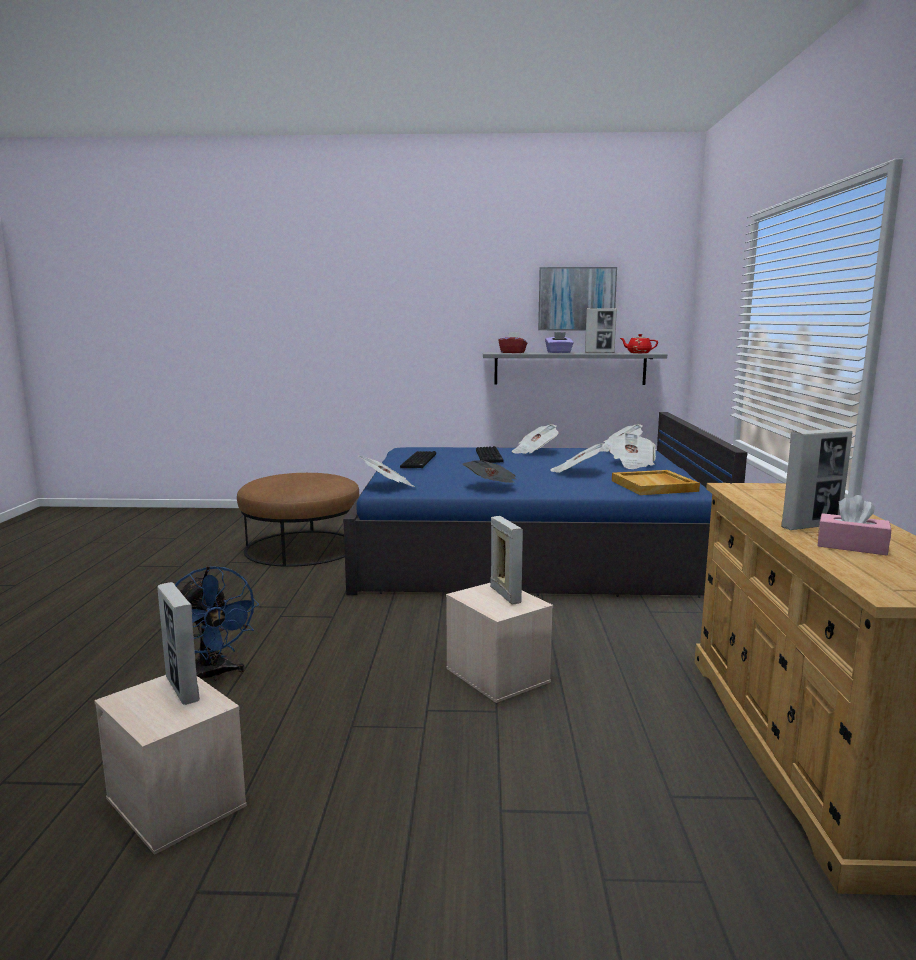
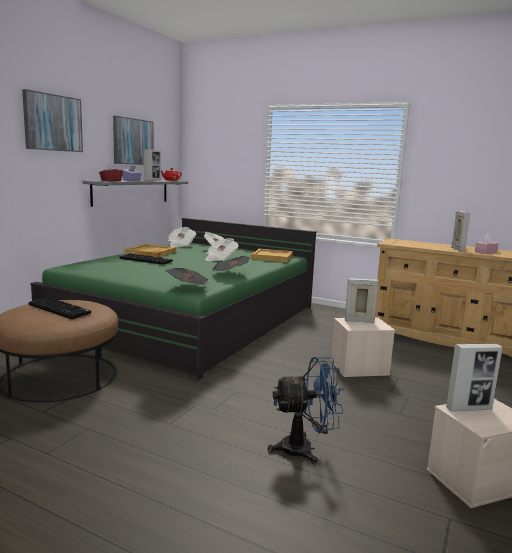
camera: 65 degrees left, 0 degrees up
(420, 461) = (128, 271): keyboard -> keyboard (60, 309)
(443, 286) = (53, 122): none -> picture
(530, 550) = (190, 319): blue bed -> green bed
(534, 451) = (150, 253): newspaper -> beige tray

